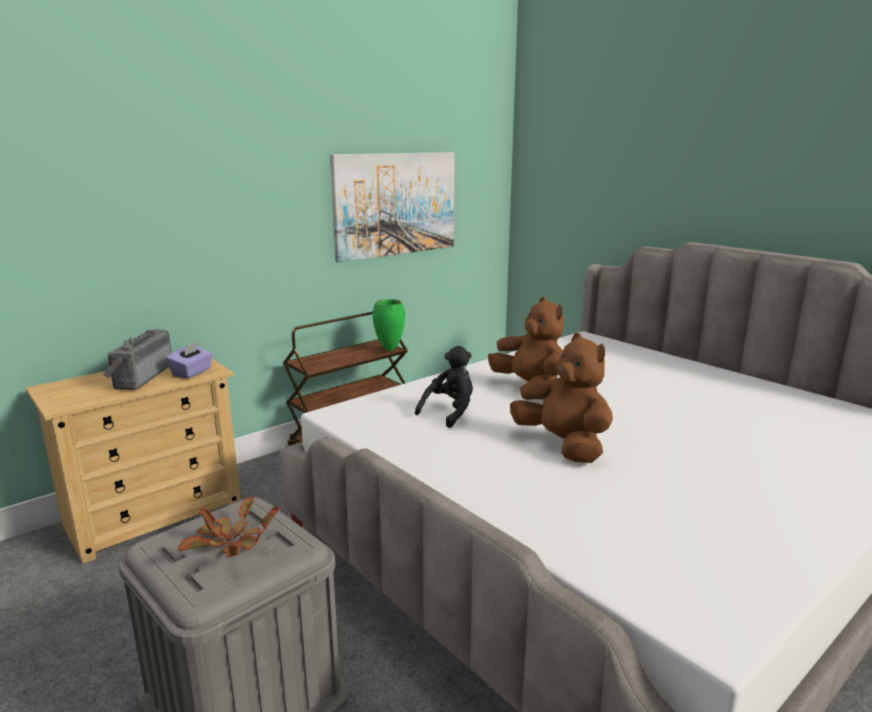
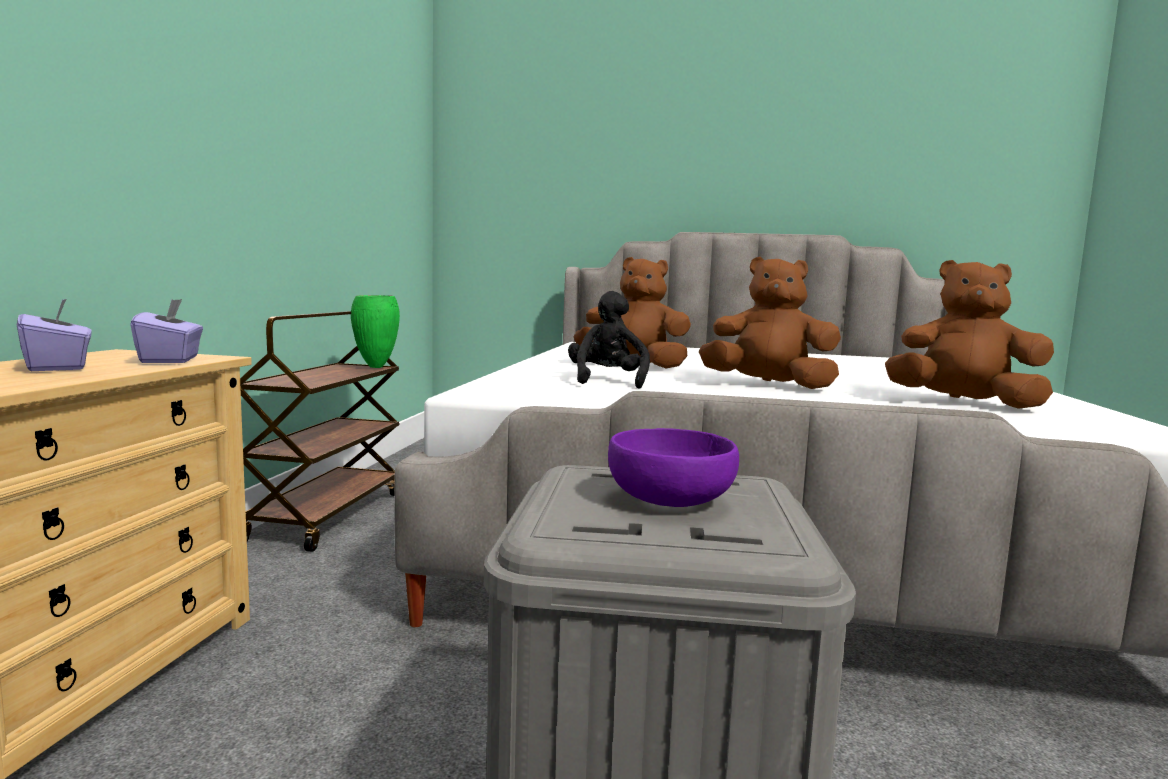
camera: 40 degrees left, 10 degrees down
(140, 376) = (58, 367): radio -> purple tissue box
(230, 544) = (668, 498): potted plant -> purple bowl
(395, 204) = (344, 172): picture -> none
(671, 520) = (963, 403): none -> brown plush toy

